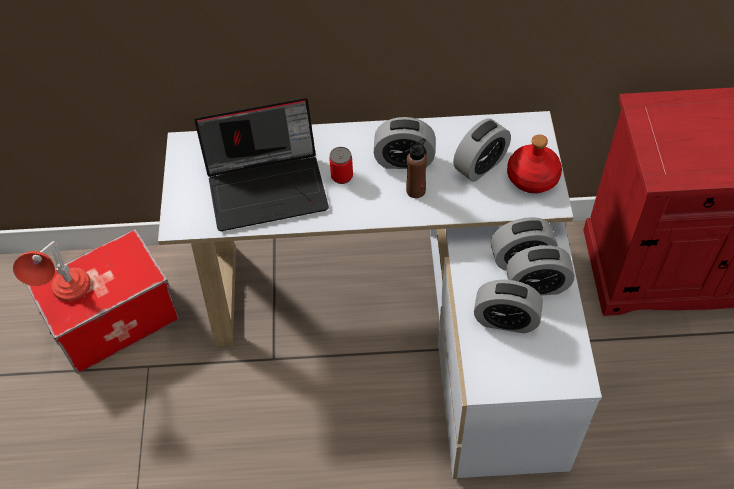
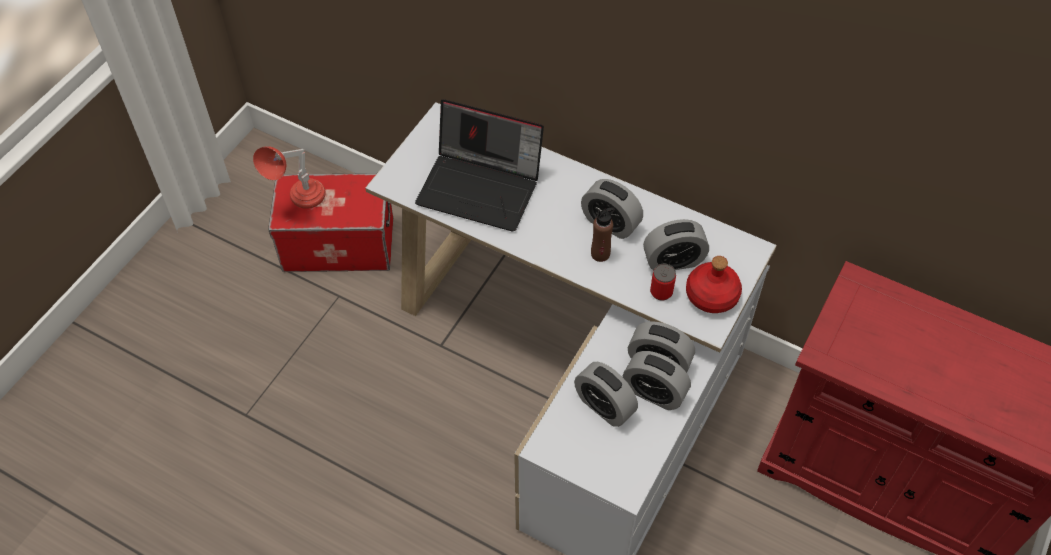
camera: 30 degrees right, 0 degrees up
(342, 176) = (547, 209): can -> can (661, 292)

